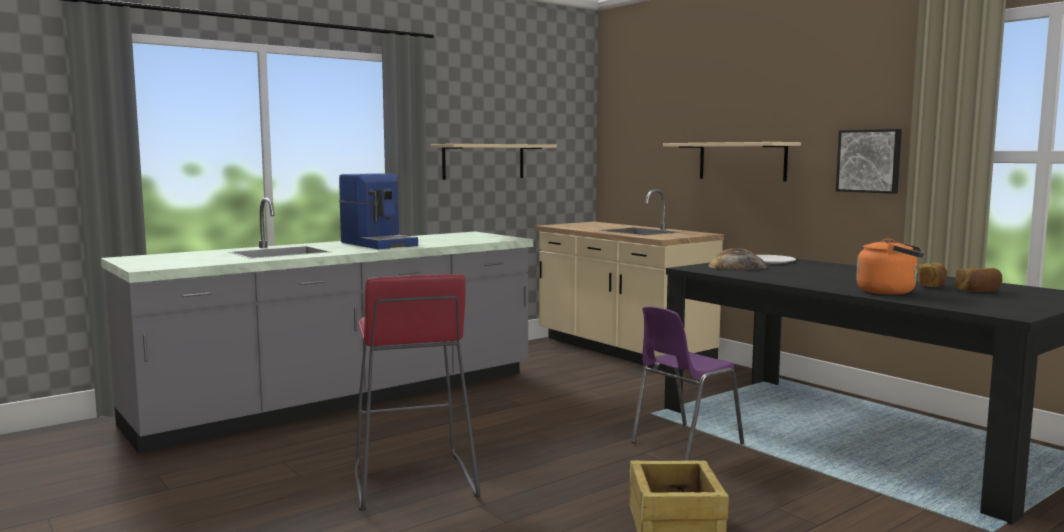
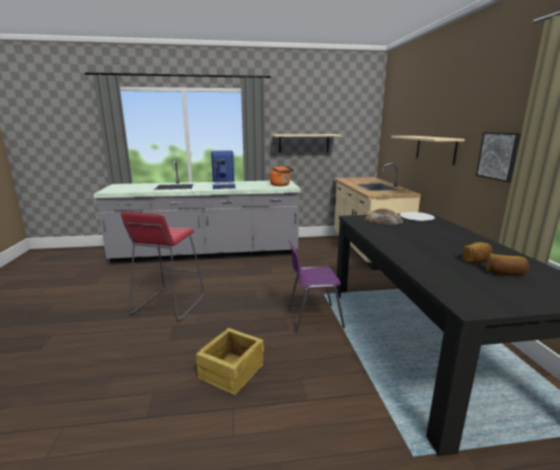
camera: 30 degrees right, 10 degrees up
(889, 292) = (427, 261): orange kettle -> orange kettle (281, 185)

